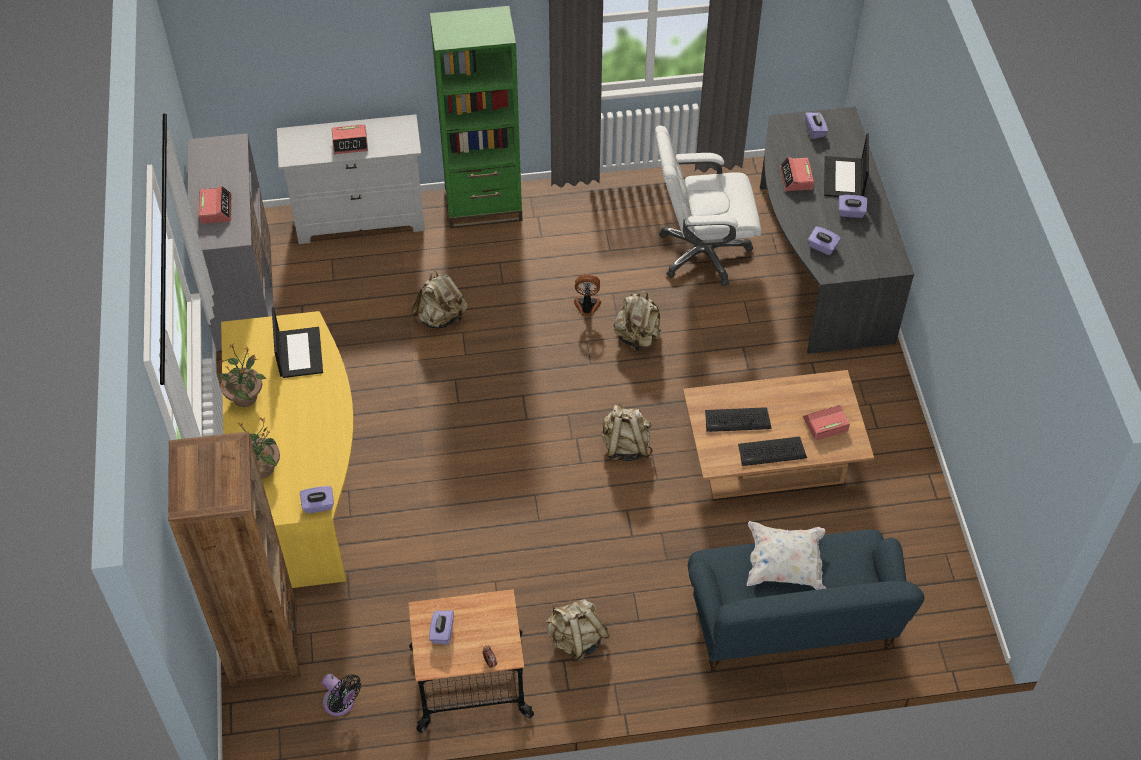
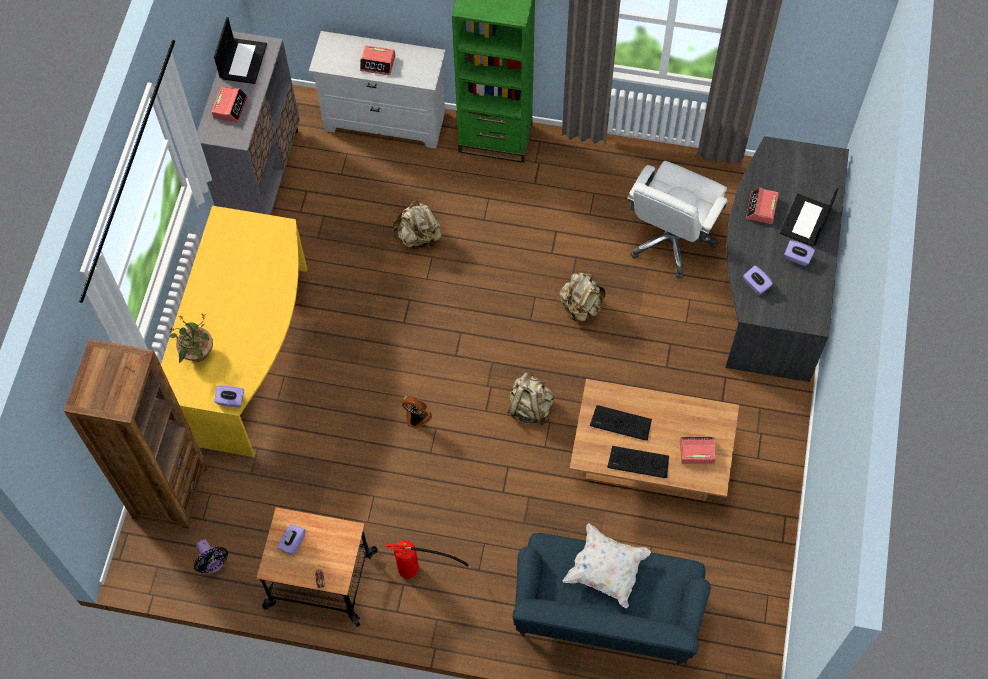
camera: 20 degrees right, 10 degrees up
(245, 396) = (207, 282): potted plant -> none
(299, 352) = (265, 253): laptop -> laptop (243, 60)
(576, 640) = (421, 570): beige backpack -> fire extinguisher
(587, 307) = (548, 264): fan -> fan (416, 418)
(702, 253) = (671, 240): white office chair -> white office chair turned 75 degrees counterclockwise
(815, 131) = (800, 164): purple tissue box -> none

